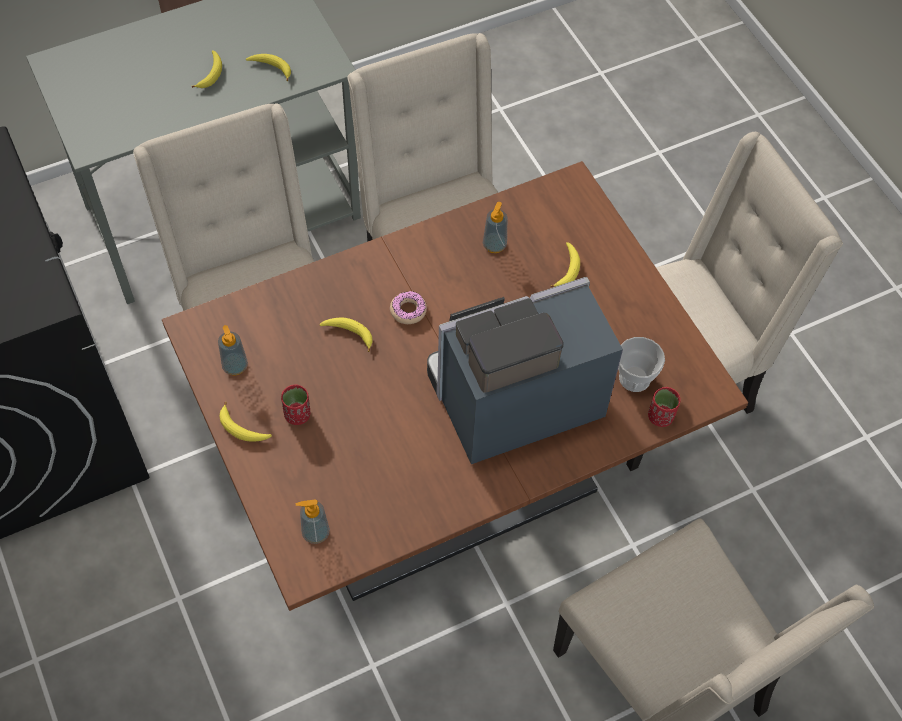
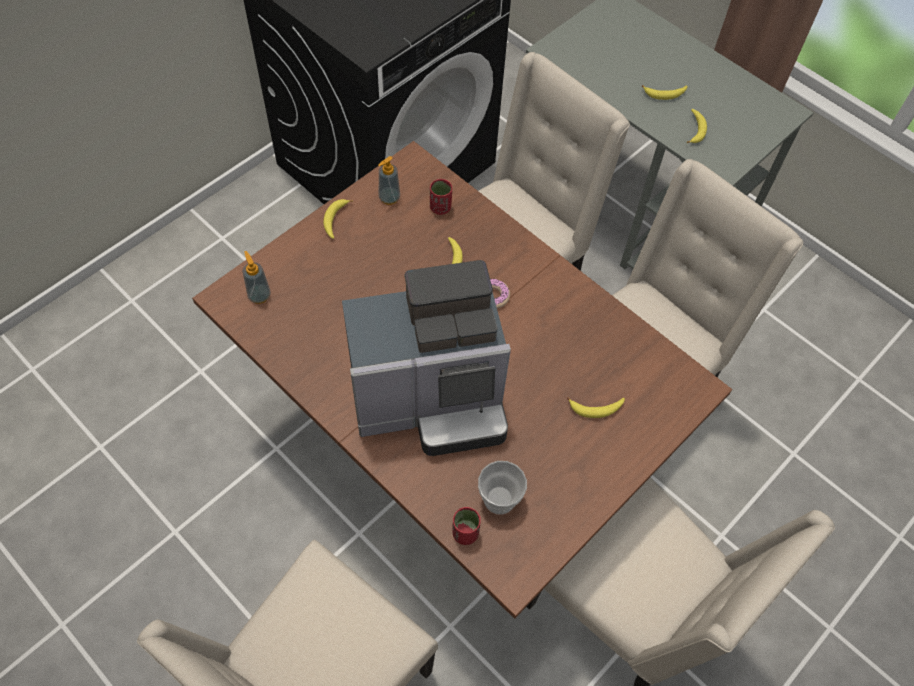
camera: 70 degrees right, 0 degrees up
(297, 415) = (361, 251): red cup -> red cup (440, 207)
(494, 245) = (593, 342): soap dispenser -> none
(510, 401) = (432, 400): coffee machine -> coffee machine turned 120 degrees clockwise

